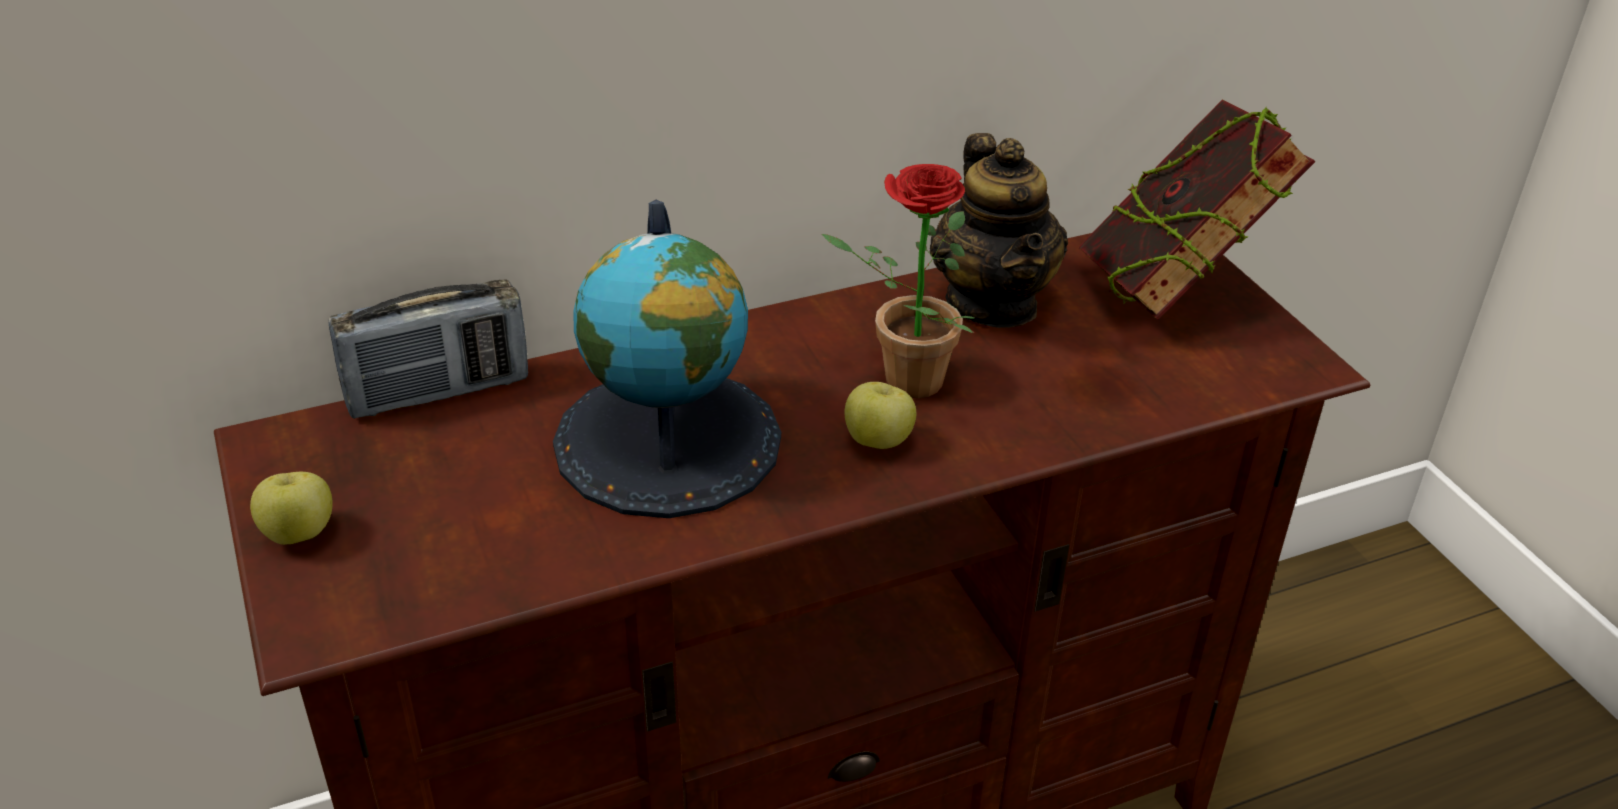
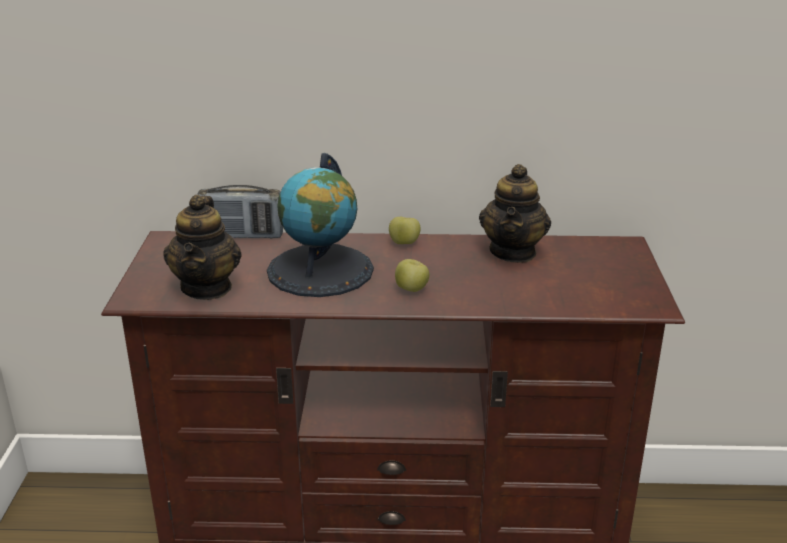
camera: 25 degrees right, 10 degrees down
(299, 534) = (152, 268): apple -> apple (404, 243)
(461, 552) = (207, 287): none -> teapot
(901, 382) = (441, 271): potted plant -> none
(1173, 293) = (610, 265): book -> none

